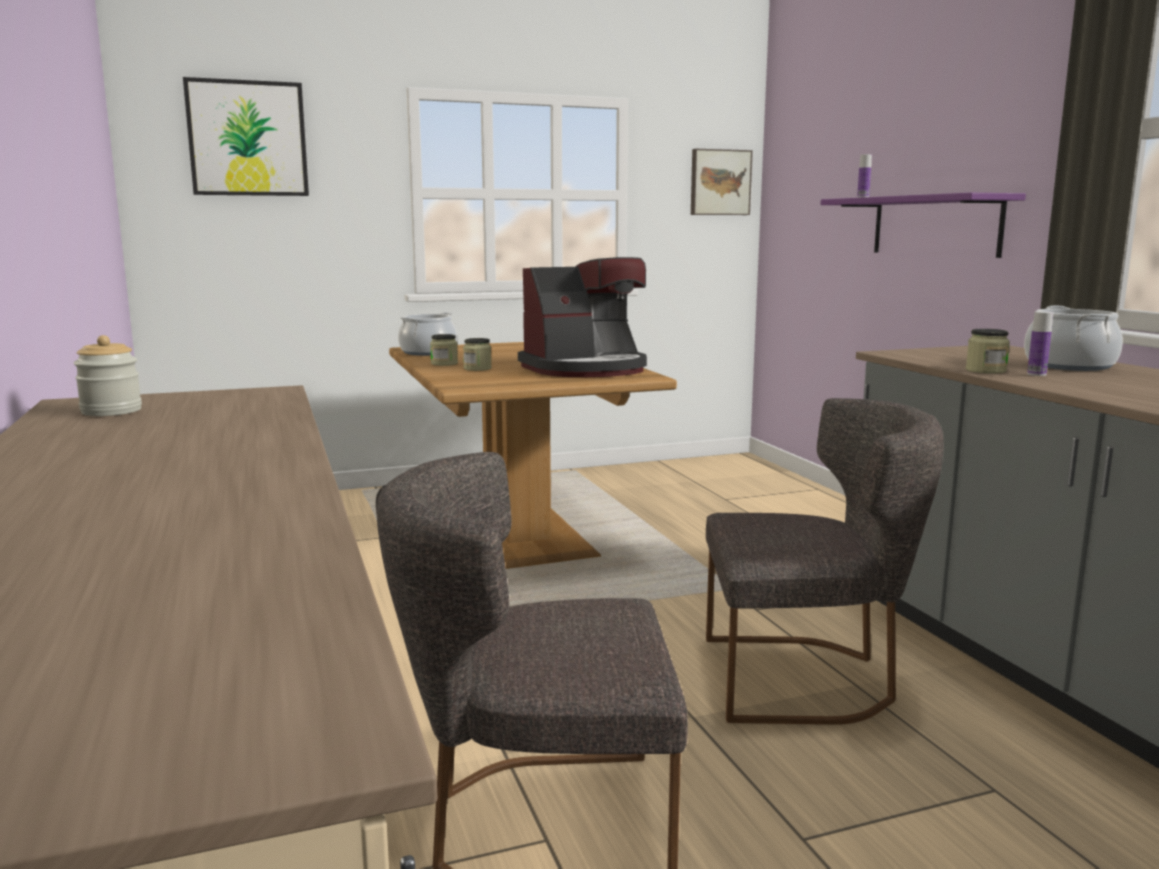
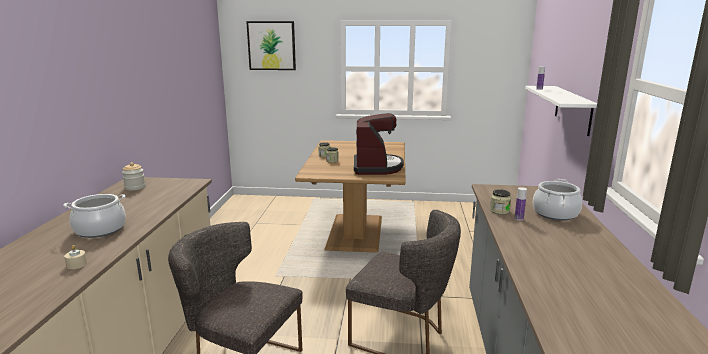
camera: 25 degrees right, 5 degrees up
(249, 542) = (76, 264): none -> beige candle
(428, 352) = (330, 146): cooking pot -> cooking pot (100, 229)
(586, 369) = (376, 167): coffee machine -> coffee machine turned 90 degrees counterclockwise
(719, 182) = (503, 62): picture -> none
(935, 226) = (573, 109): purple shelf -> white shelf

